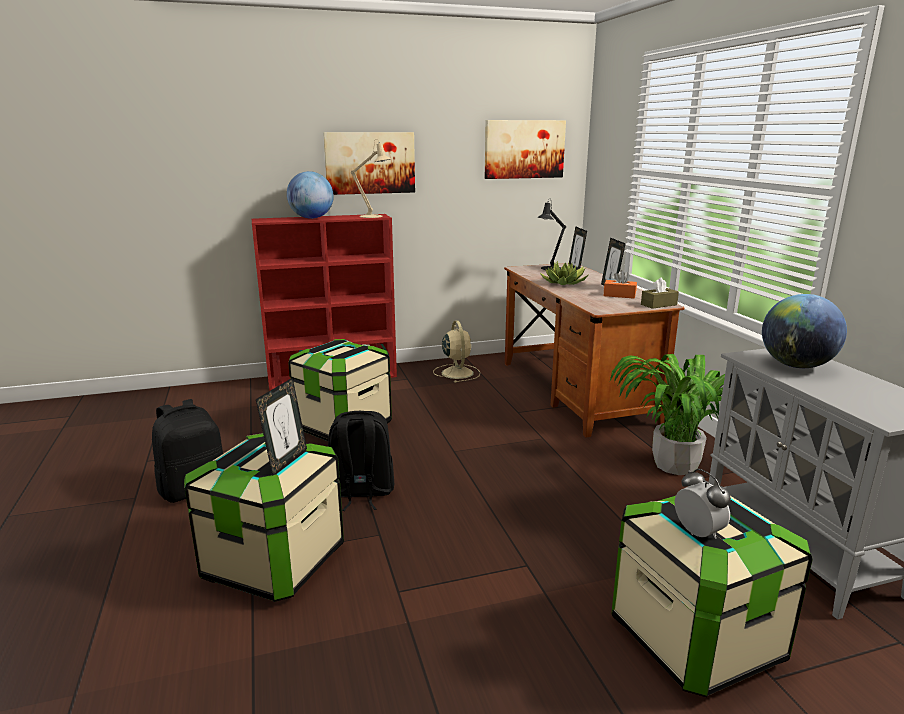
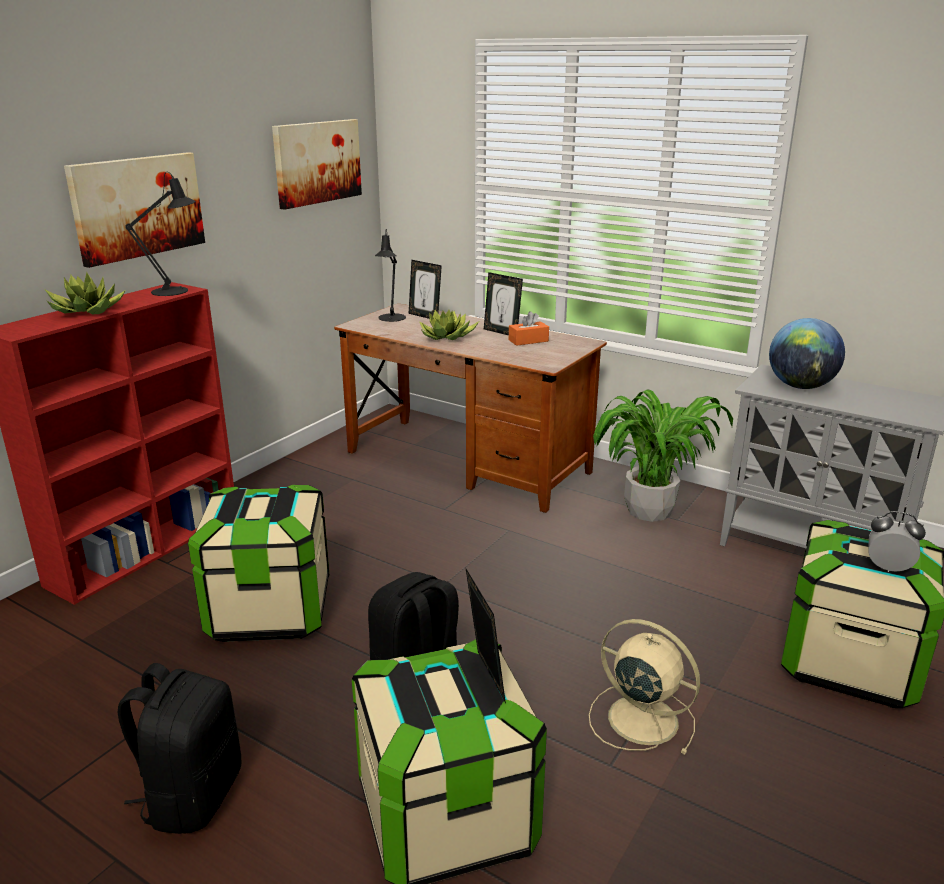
camera: 40 degrees left, 5 degrees up
(312, 218) = (87, 311): globe -> potted plant
(374, 216) = (175, 291): beige table lamp -> black table lamp
(457, 372) = (307, 482): beige fan -> beige fan (639, 718)
(658, 304) = (582, 344): brown tissue box -> none

